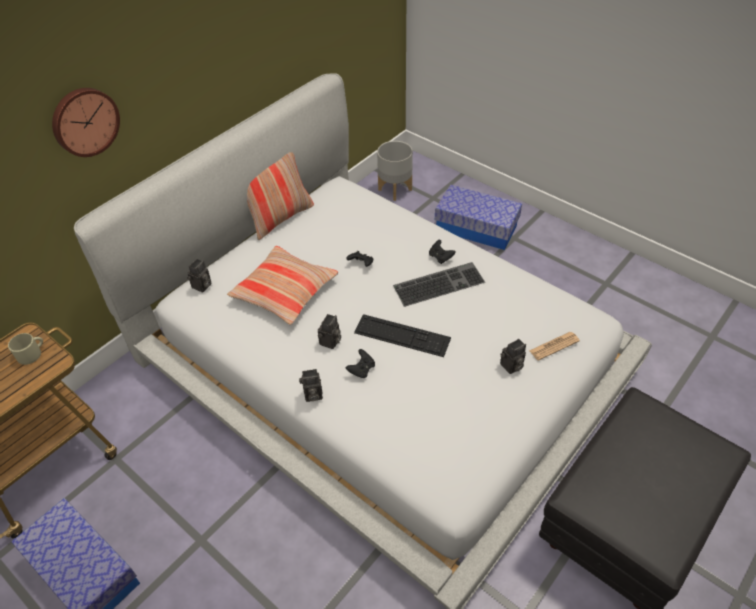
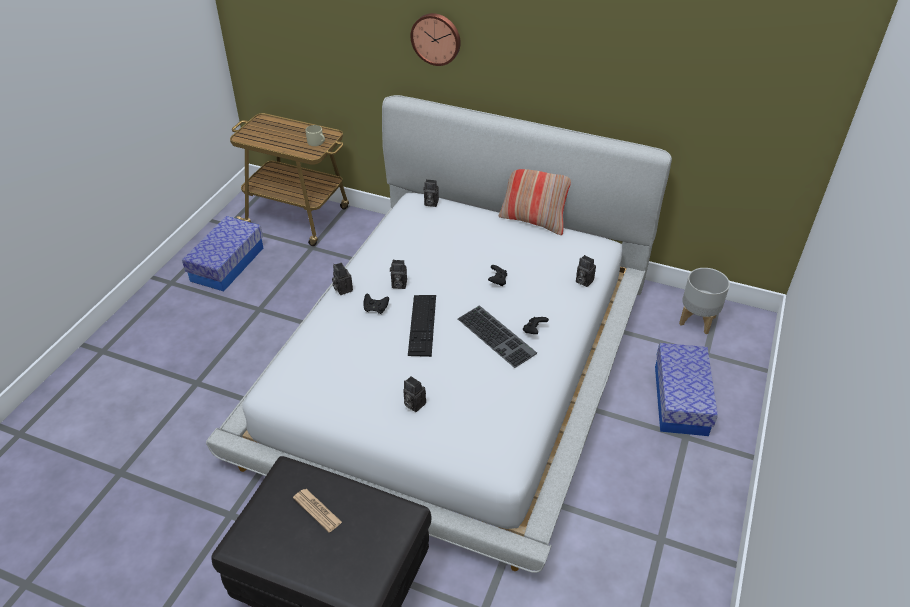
camera: 70 degrees right, 5 degrees down
(285, 292) = (443, 246): pillow -> none
(387, 209) = (583, 281): none -> camera
(554, 346) = (451, 433): newspaper -> newspaper (317, 510)

